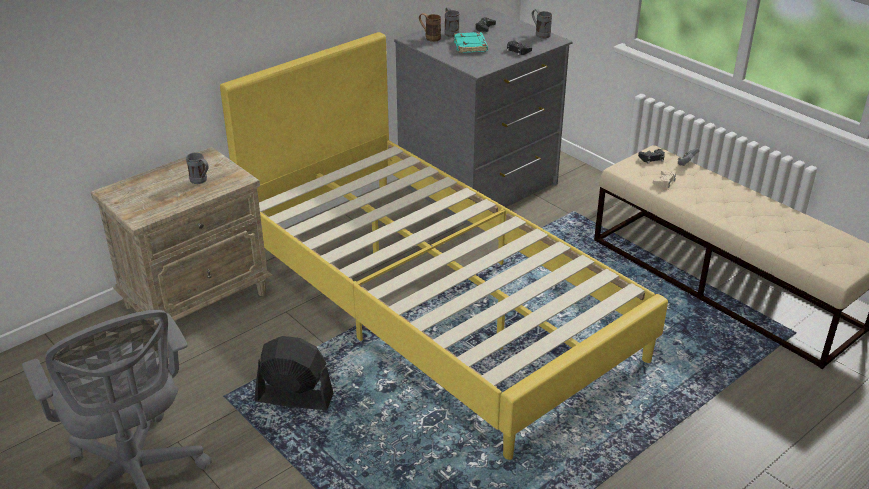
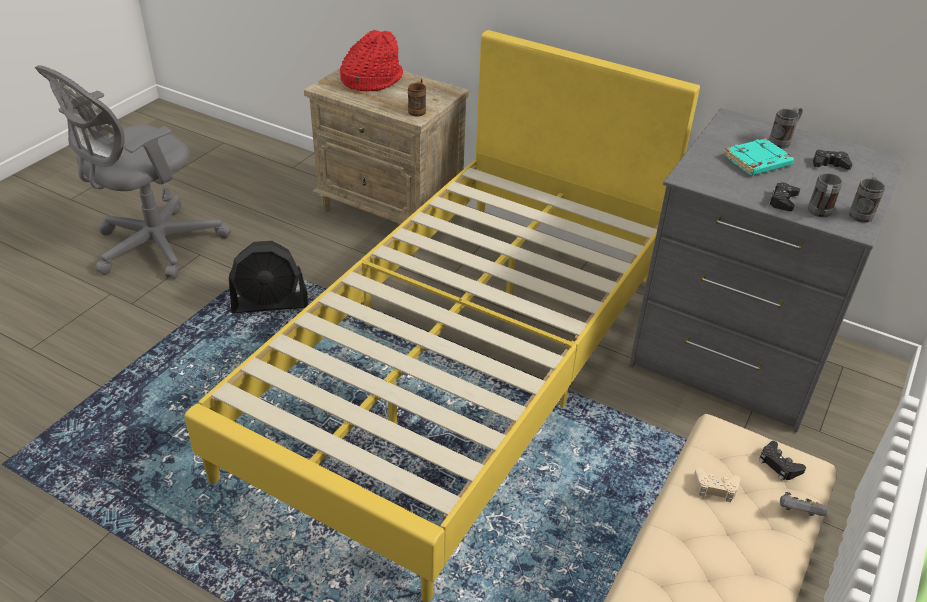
camera: 70 degrees right, 5 degrees up
(150, 190) = (371, 80): none -> red hat
(201, 181) = (400, 99): grey mug -> grey mug (818, 214)
(294, 398) = (270, 304): black fan -> black fan turned 90 degrees clockwise
(429, 38) = (750, 129): brown mug -> brown mug (418, 110)

